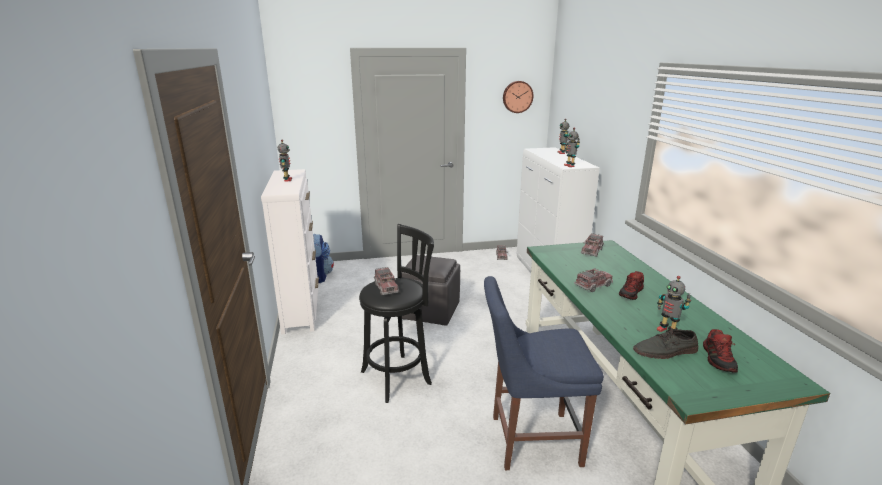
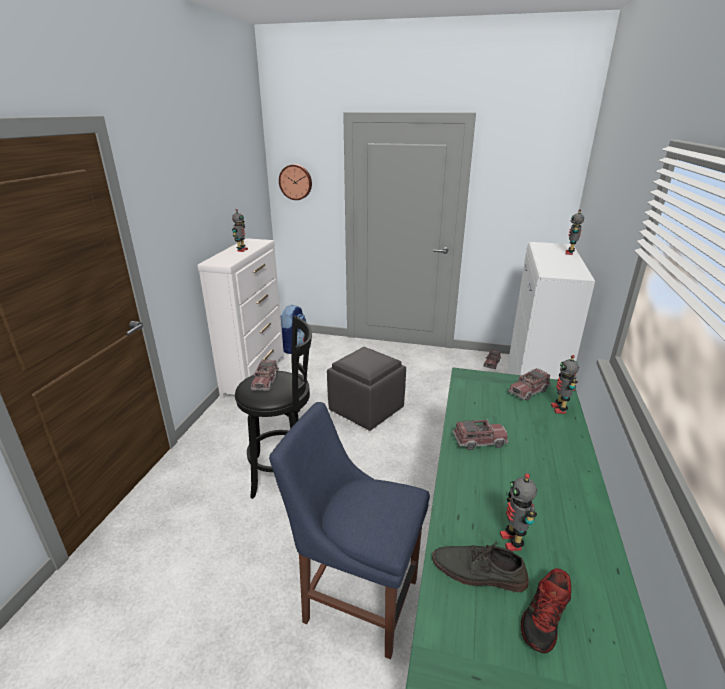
camera: 25 degrees right, 5 degrees up
(517, 96) = (538, 175): wall clock -> wall clock (296, 182)
(570, 166) = (555, 273): toy robot -> toy robot (559, 409)
(631, 293) = (520, 466): shoe -> none

